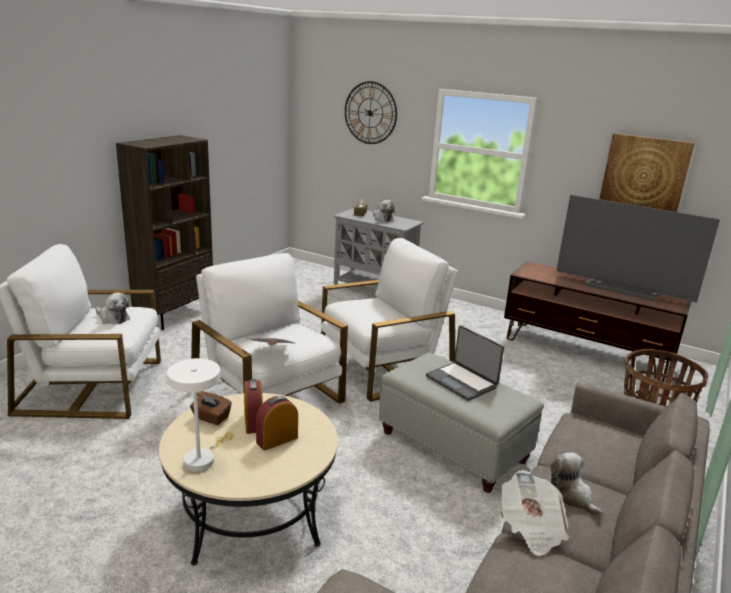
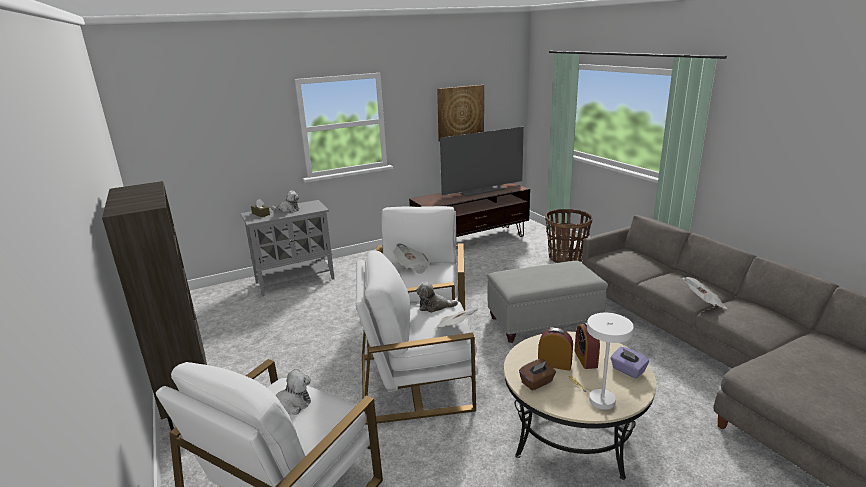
camera: 55 degrees left, 0 degrees up
(271, 472) = (628, 370): none -> purple tissue box
(370, 113) = (225, 115): wall clock -> none
(376, 306) = (412, 267): none -> newspaper
(462, 382) = (541, 274): laptop -> none
(571, 496) = (678, 283): plush toy -> plush toy (434, 306)

